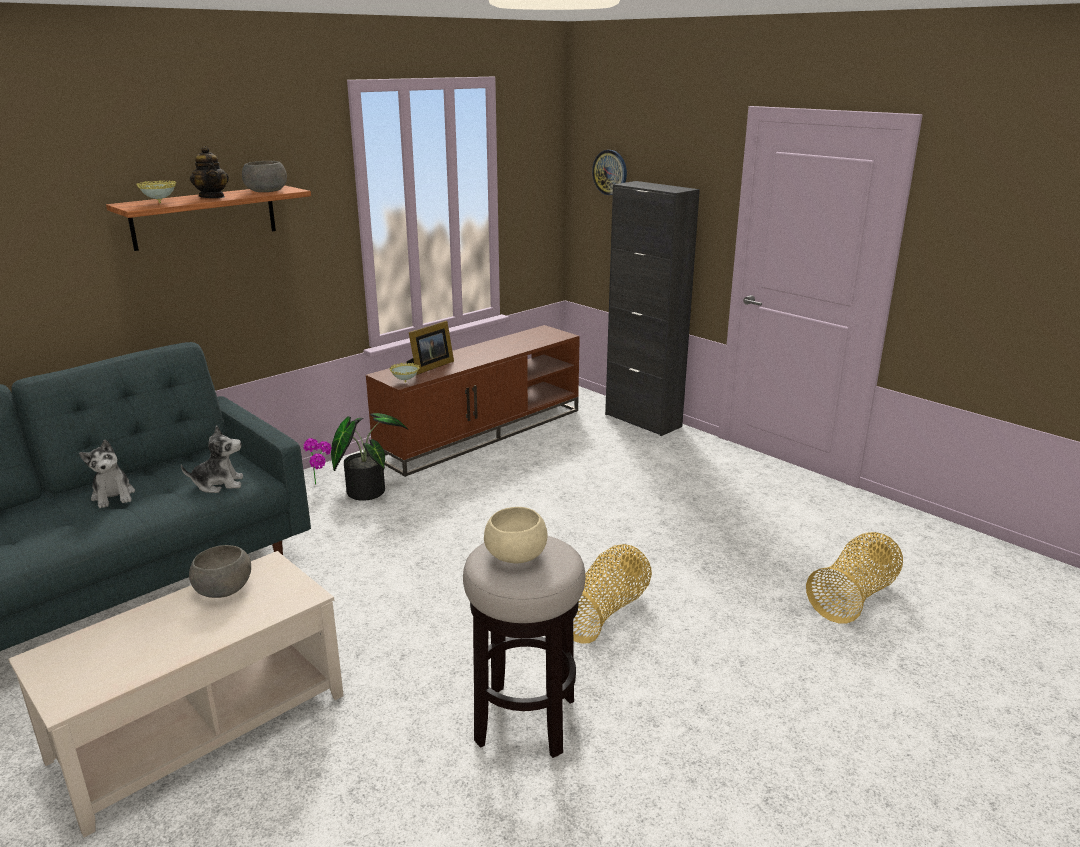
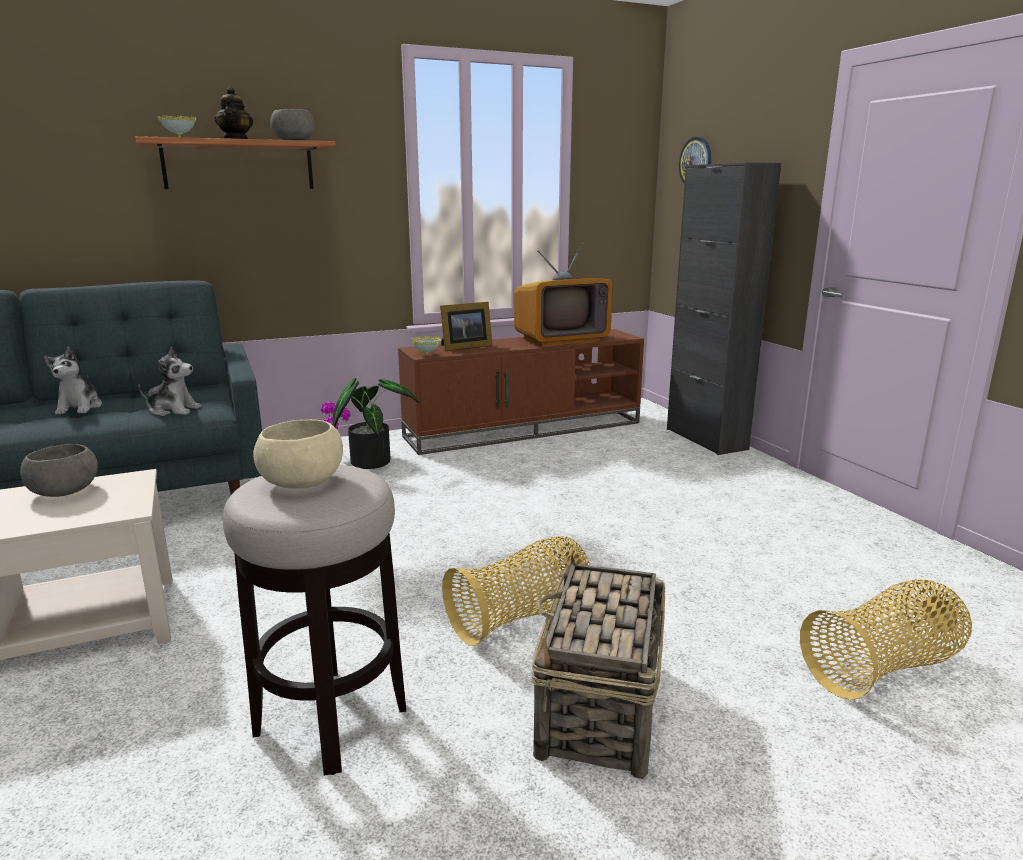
camera: 20 degrees right, 5 degrees down
(509, 345) = (561, 339): none -> television
(699, 667) = (599, 709): none -> basket

